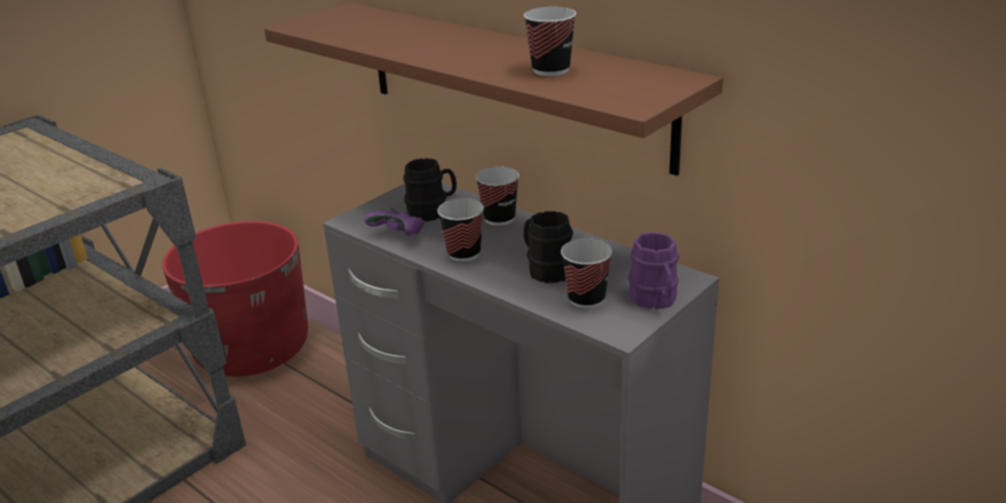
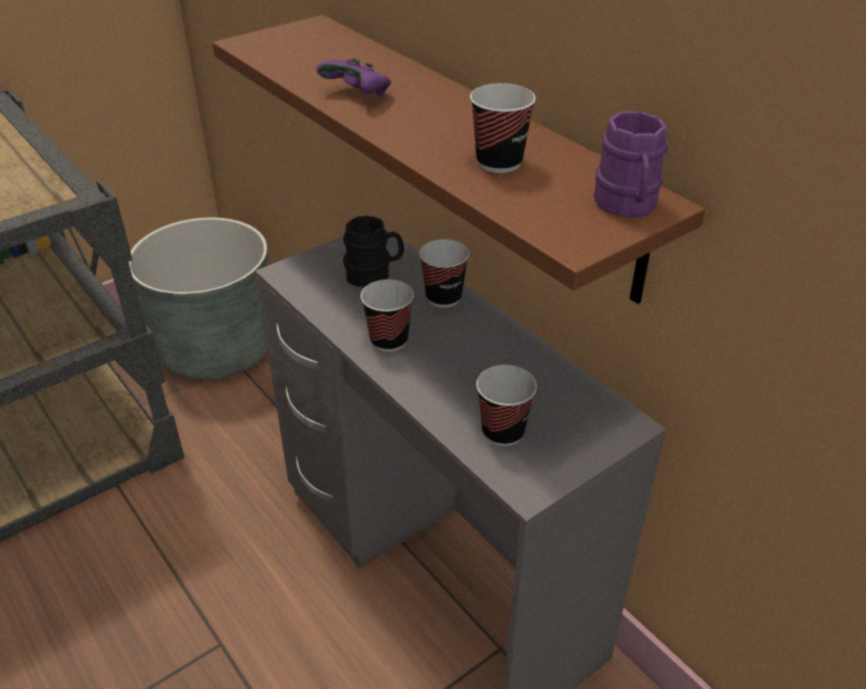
camera: 10 degrees right, 10 degrees up
(252, 349) = (217, 348): red planter -> grey planter
(399, 235) = (328, 302): purple game controller -> purple game controller (358, 95)
(546, 269) = (471, 380): black mug -> none
(655, 300) = (581, 449): purple mug -> purple mug (627, 206)

